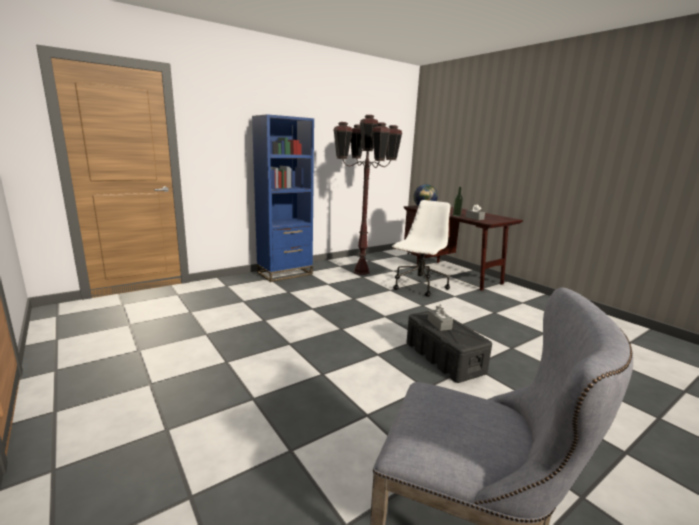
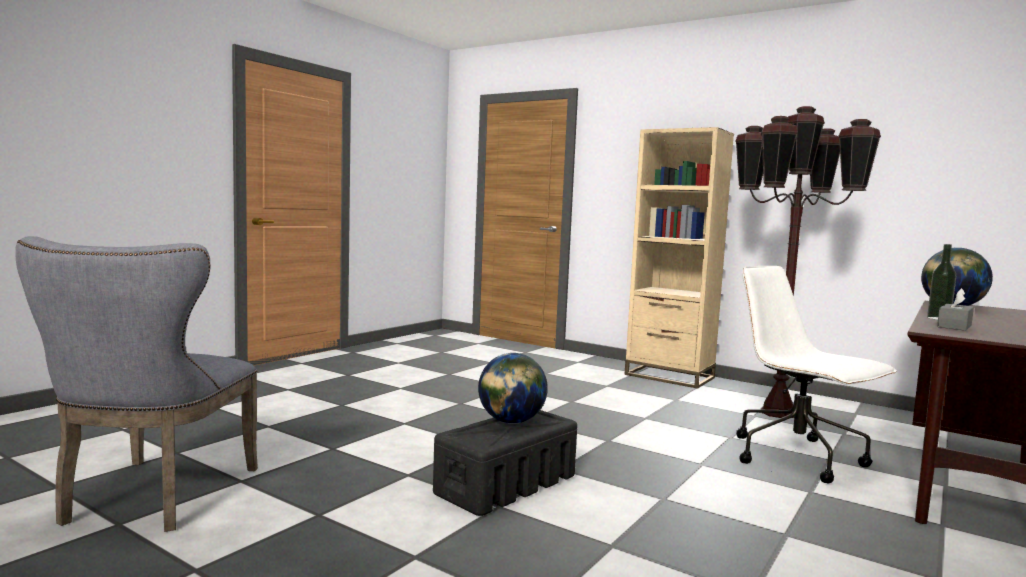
camera: 70 degrees right, 10 degrees down
(285, 273) = (669, 376): blue bookcase -> beige bookcase
(418, 286) = (799, 458): white office chair -> white office chair turned 135 degrees counterclockwise
(439, 324) = (511, 422): grey tissue box -> globe

